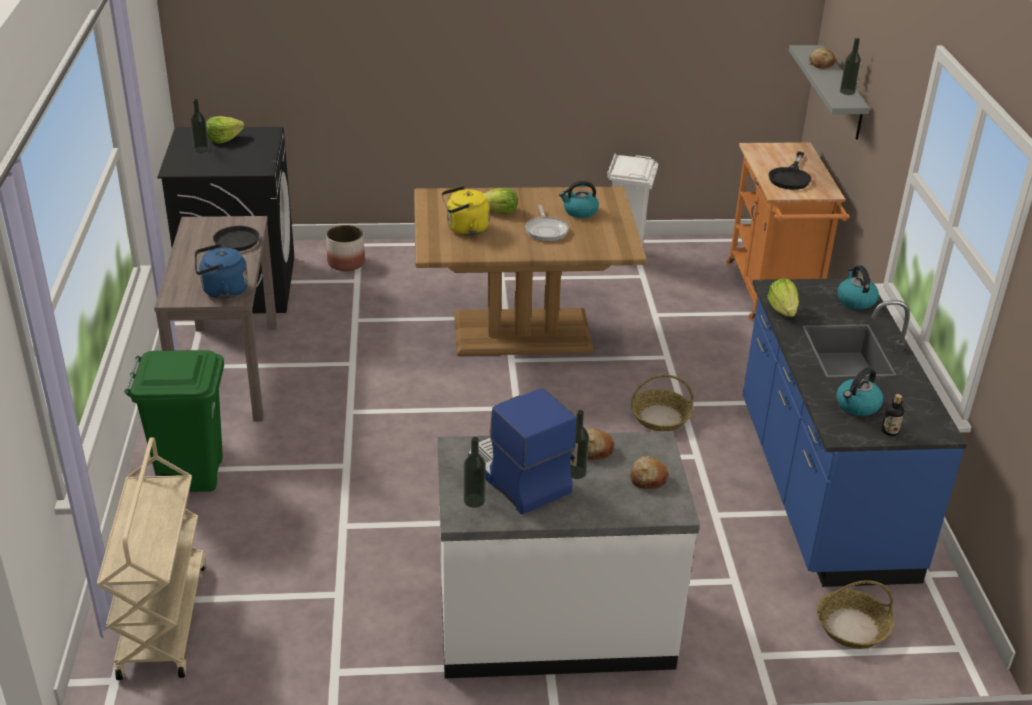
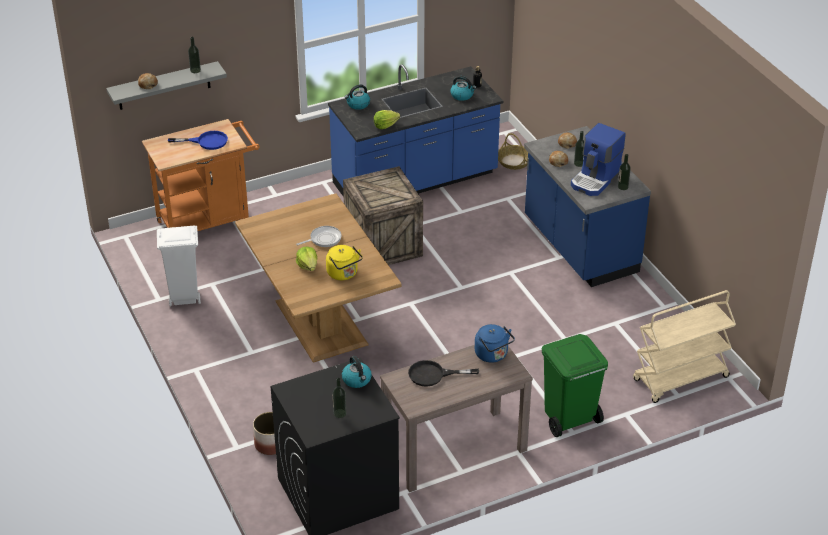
camera: 110 degrees left, 5 degrees up
(223, 139) = (313, 409): lettuce -> none
(554, 623) = (579, 247): white counter -> blue counter
(579, 211) = (287, 231): kettle -> kettle (357, 380)
(660, 417) = (384, 245): basket -> crate
(791, 177) = (206, 141): black frying pan -> blue frying pan

